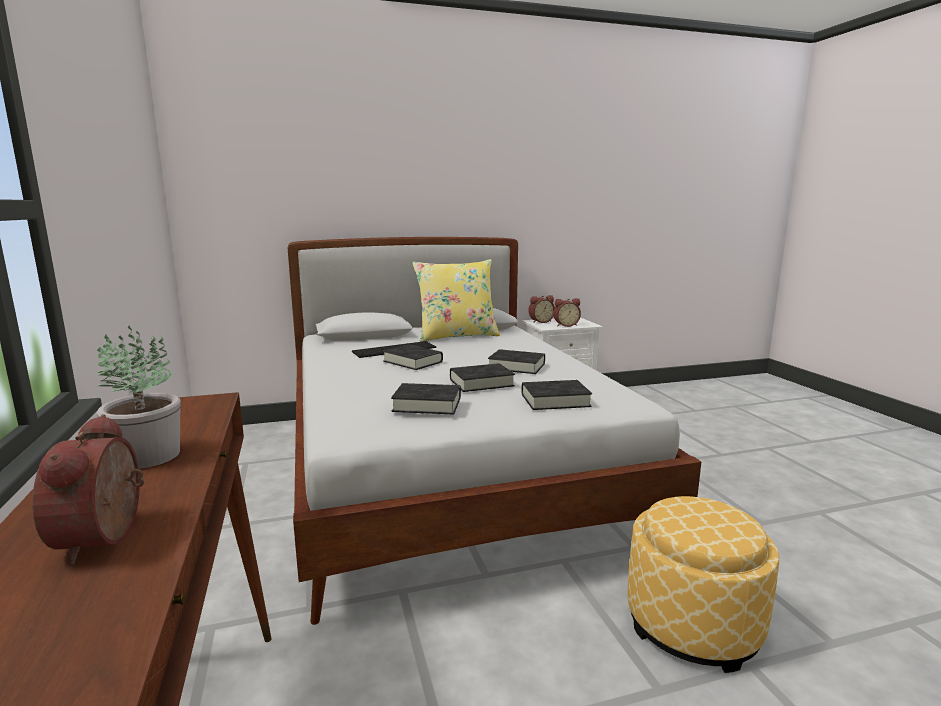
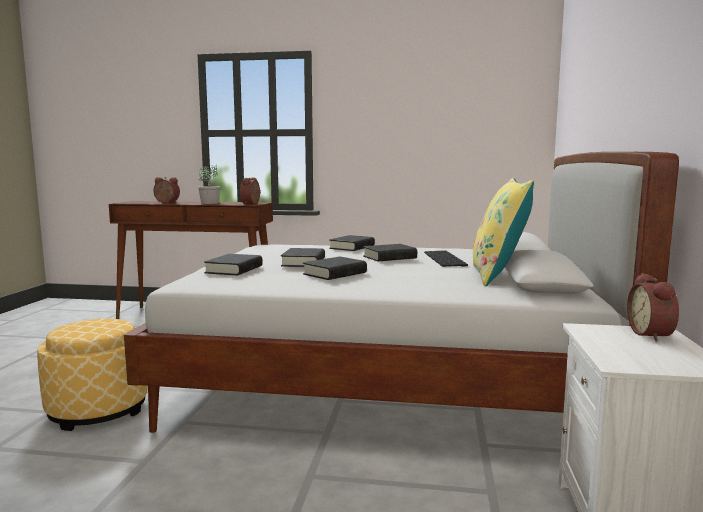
camera: 115 degrees right, 5 degrees down
(427, 404) = (275, 250): black book -> black book (352, 247)
(565, 325) = (611, 344): alarm clock -> alarm clock (252, 204)

